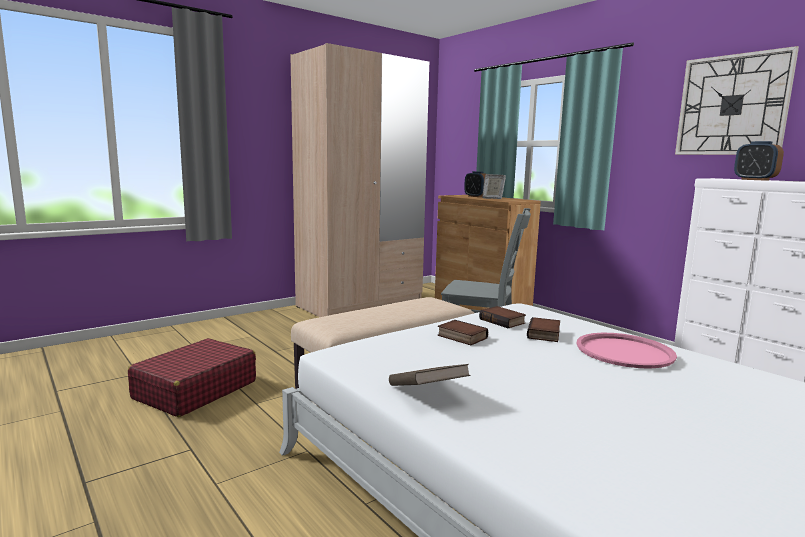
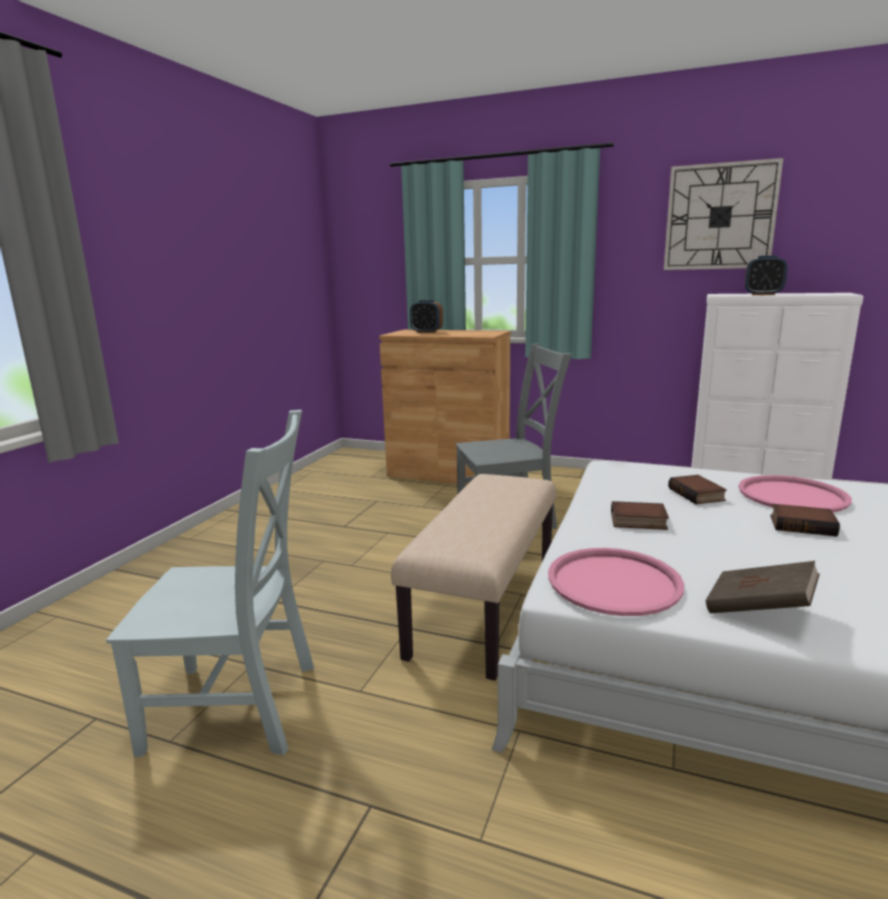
camera: 30 degrees left, 5 degrees up
(195, 390) = (240, 707): red suitcase -> grey chair
(360, 305) = (297, 498): beige wardrobe -> none
(369, 357) = (613, 582): none -> pink tray
(492, 198) = (456, 333): picture frame -> none
(503, 321) = (631, 488): book -> book (803, 525)

